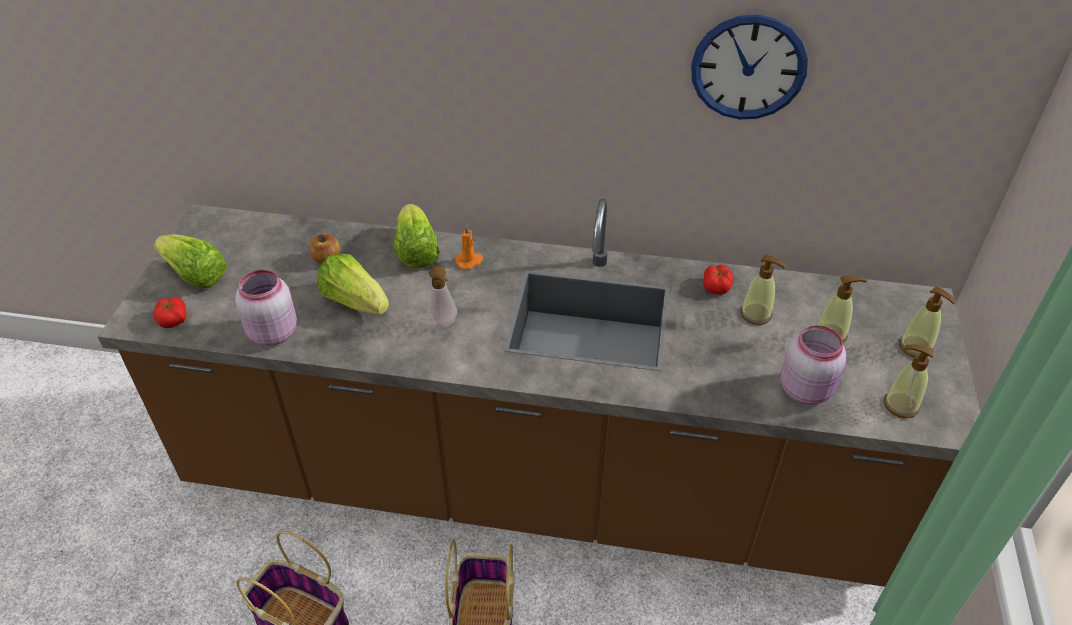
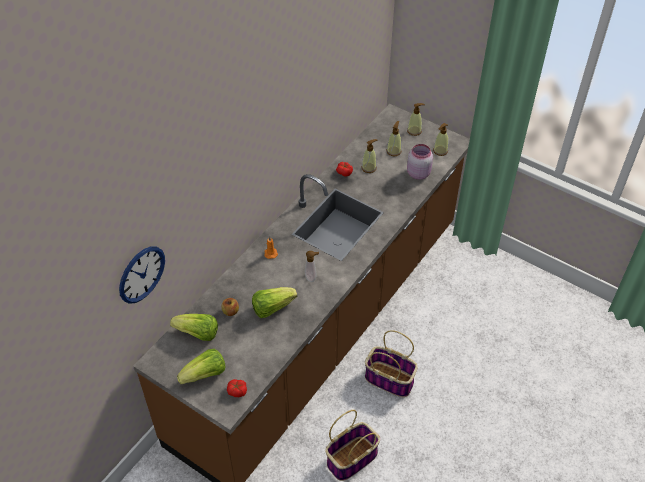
camera: 65 degrees left, 5 degrees up
(272, 332) = (274, 348): pink jar -> none
(416, 252) = (249, 272): lettuce -> lettuce (198, 334)
(748, 68) = (324, 79): wall clock -> wall clock (141, 274)

